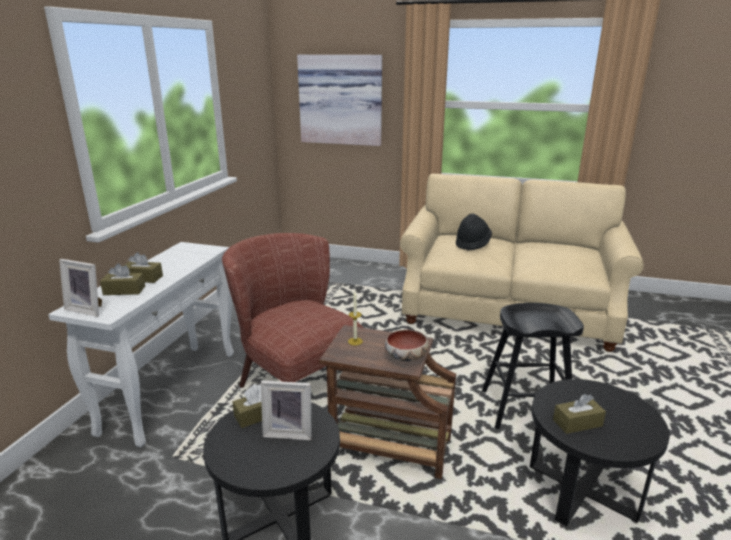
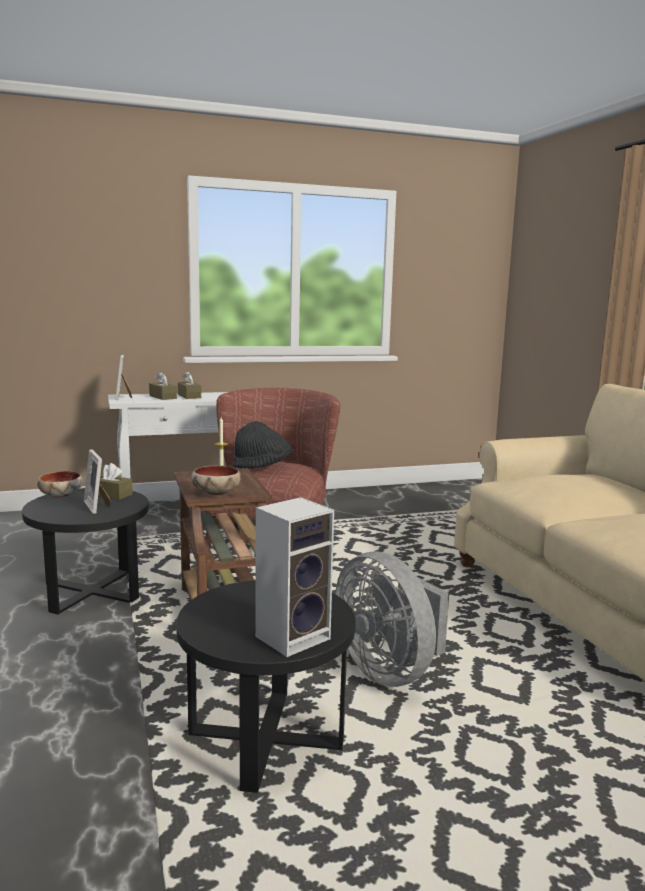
camera: 55 degrees right, 10 degrees down
(223, 448) = (61, 495): none -> bowl
(341, 100) = (562, 284): picture -> none
(472, 244) = (573, 480): black hat -> black hat (262, 467)
(525, 408) = (389, 670): black stool -> grey fan
(577, 423) = (234, 606): brown tissue box -> none
(633, 414) = (294, 636): none -> speaker

